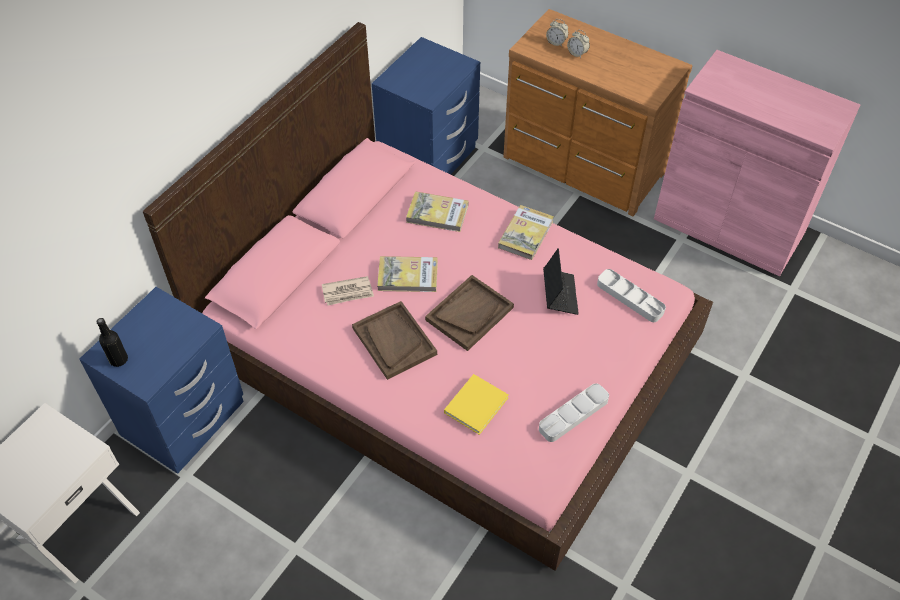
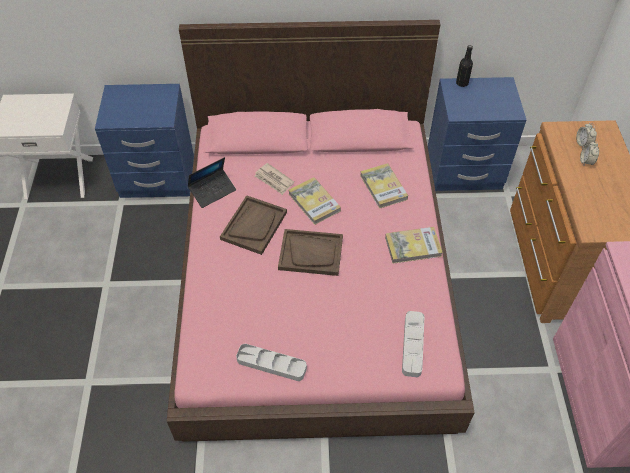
camera: 55 degrees right, 0 degrees up
(118, 359) = (115, 100): black bottle -> black bottle (462, 83)
(477, 404) = (236, 299): yellow book -> none
(560, 294) = (375, 297): laptop -> laptop (212, 191)

